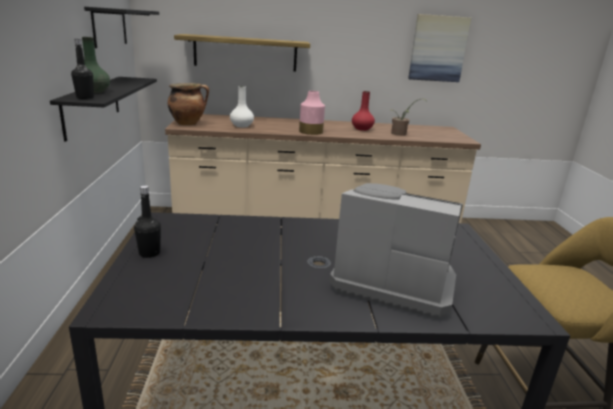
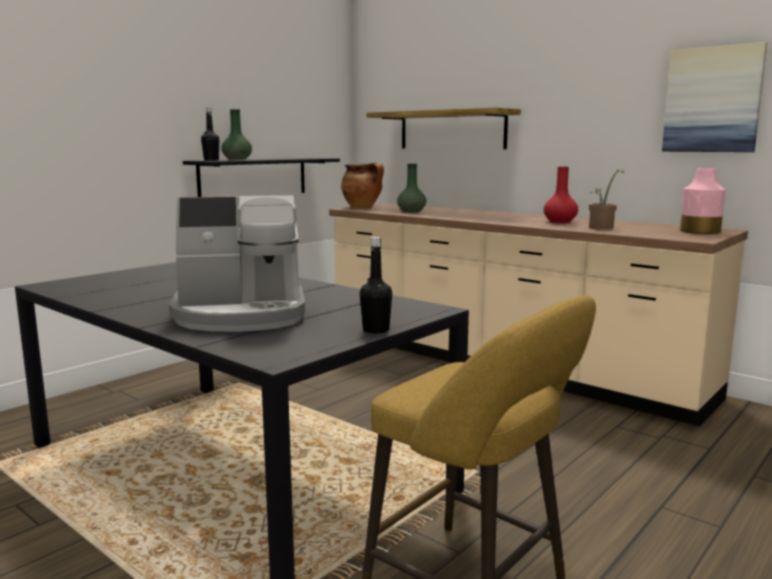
camera: 45 degrees right, 10 degrees down
(109, 27) = (302, 107): black shelf -> none
(149, 253) = (136, 272): black bottle -> black bottle (376, 330)
(242, 126) = (412, 211): white vase -> green vase
(311, 131) = (476, 219): pink vase -> pink vase (700, 231)
(392, 280) = (241, 315): coffee machine -> coffee machine turned 105 degrees clockwise

